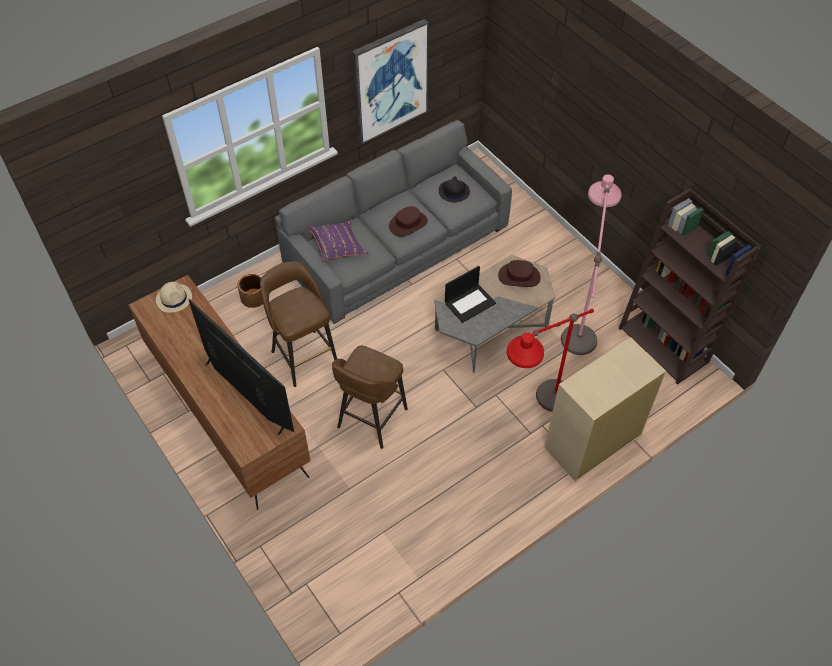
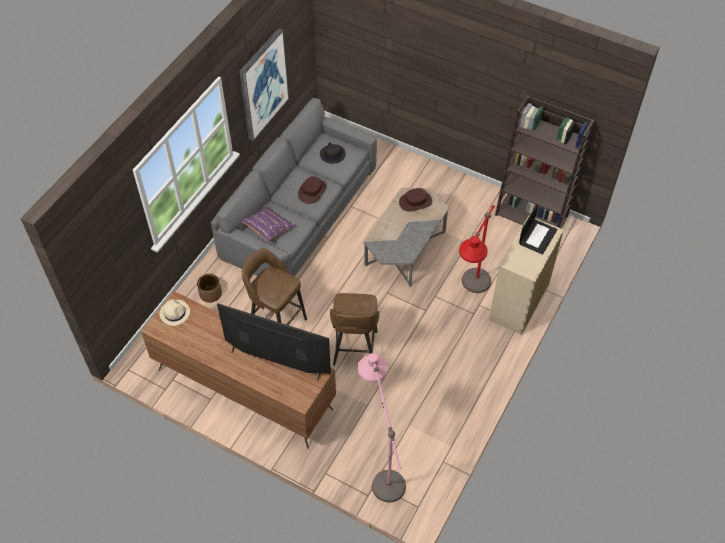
camera: 25 degrees left, 0 degrees up
(470, 302) = (391, 234): laptop -> laptop (537, 236)
(580, 319) = (465, 218): pink floor lamp -> pink floor lamp (382, 464)

